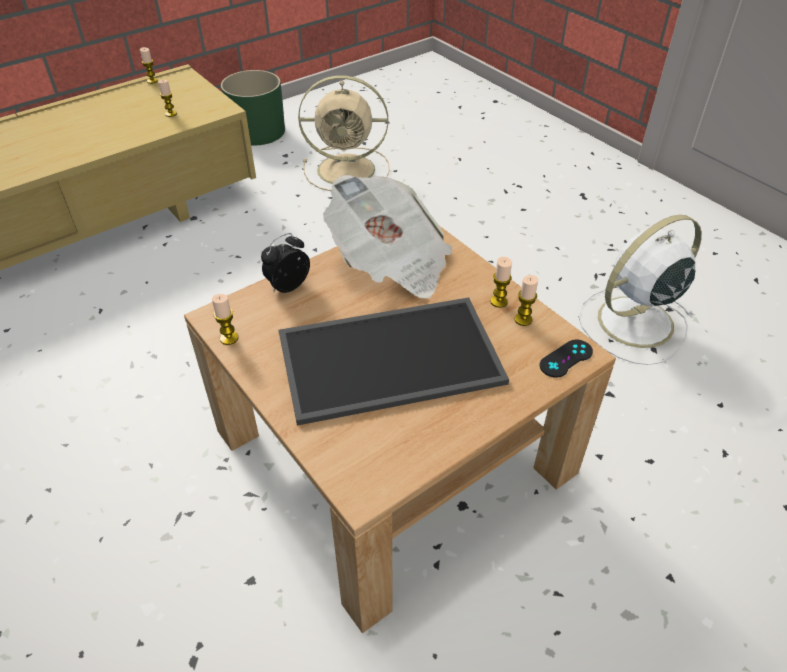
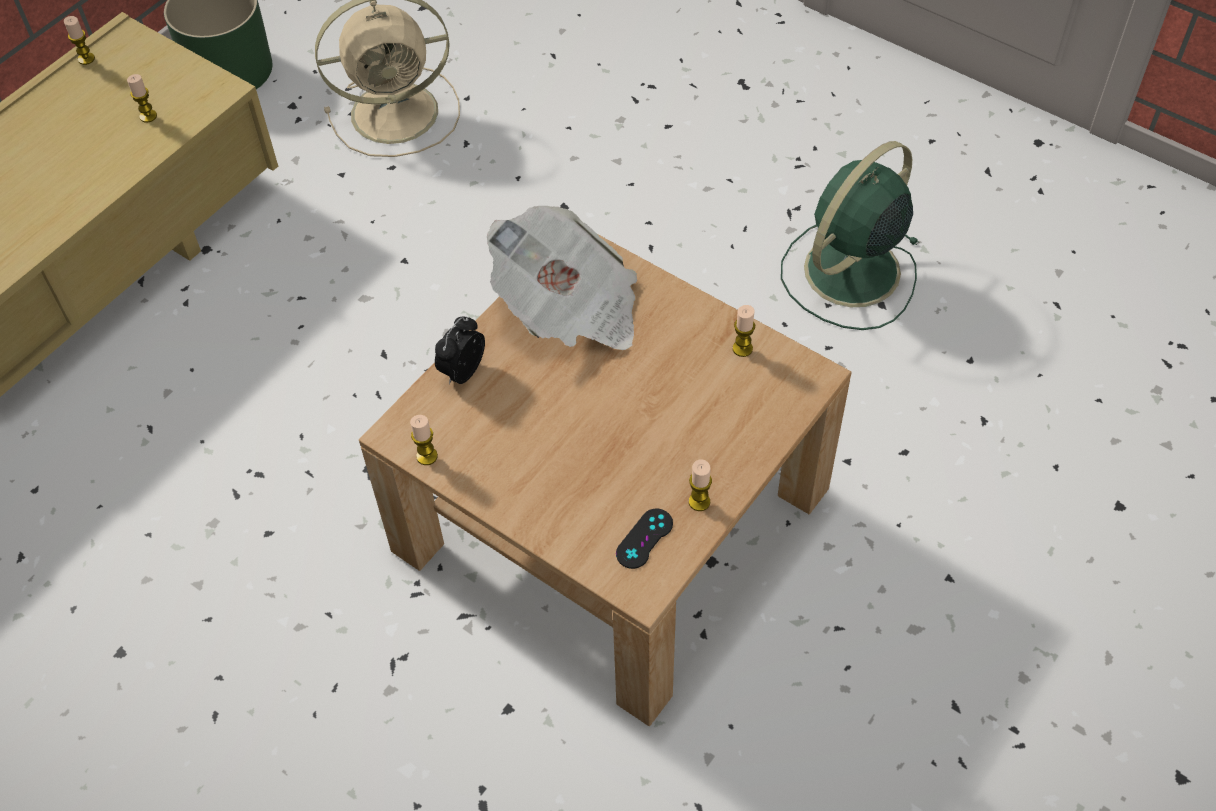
camera: 15 degrees left, 10 degrees up
(391, 356) = (615, 431): tray -> none
(498, 301) = (709, 331): candle -> candle (699, 501)
(566, 358) = (800, 386): black game controller -> black game controller (644, 538)
(632, 323) = (849, 273): white fan -> green fan

